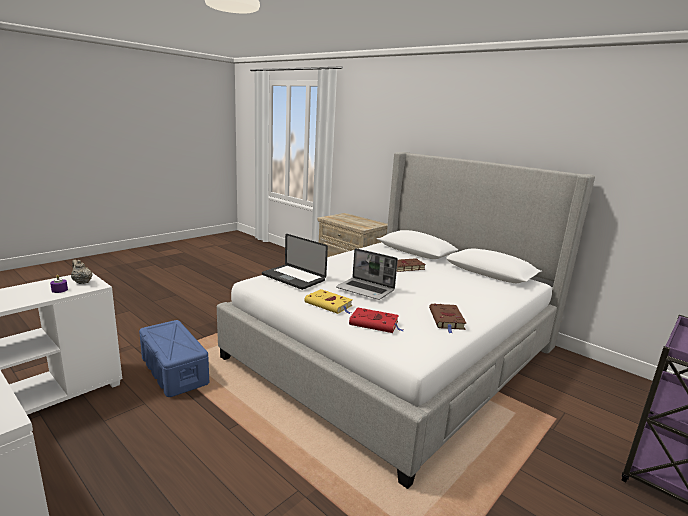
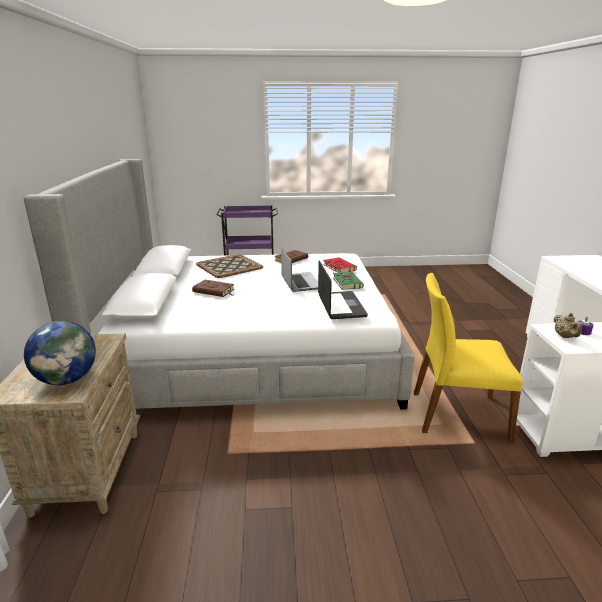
camera: 135 degrees left, 5 degrees up
(174, 371) = (457, 414): blue storage box -> yellow chair
(329, 304) = (346, 282): yellow book -> green book
(338, 219) = (67, 379): none -> globe
(466, 291) = (229, 266): none -> tray

